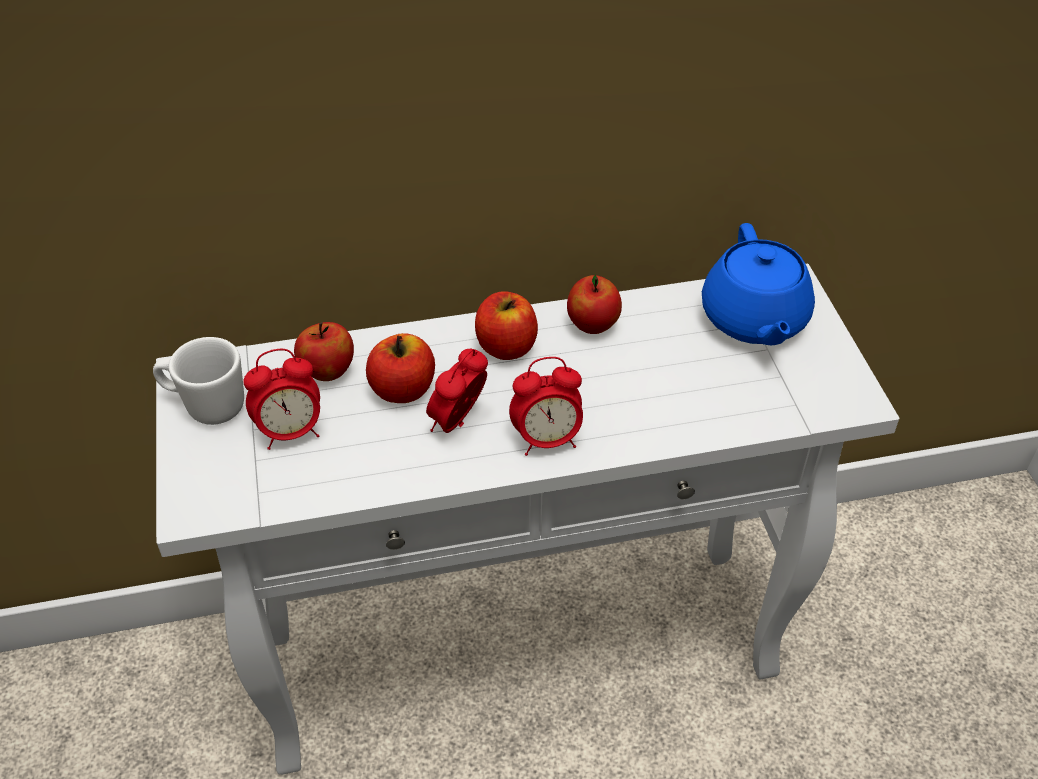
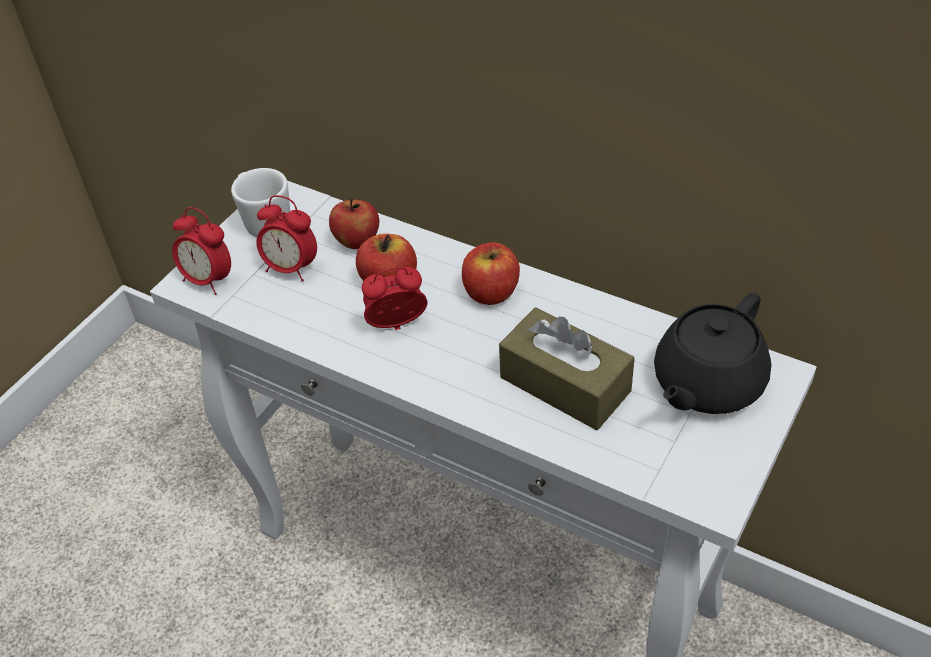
camera: 45 degrees right, 0 degrees up
(547, 440) = (440, 375): alarm clock -> alarm clock (208, 280)
(593, 325) = (572, 313): apple -> none
(654, 384) = (565, 384): none -> brown tissue box
(753, 320) = (706, 383): blue teapot -> black teapot

